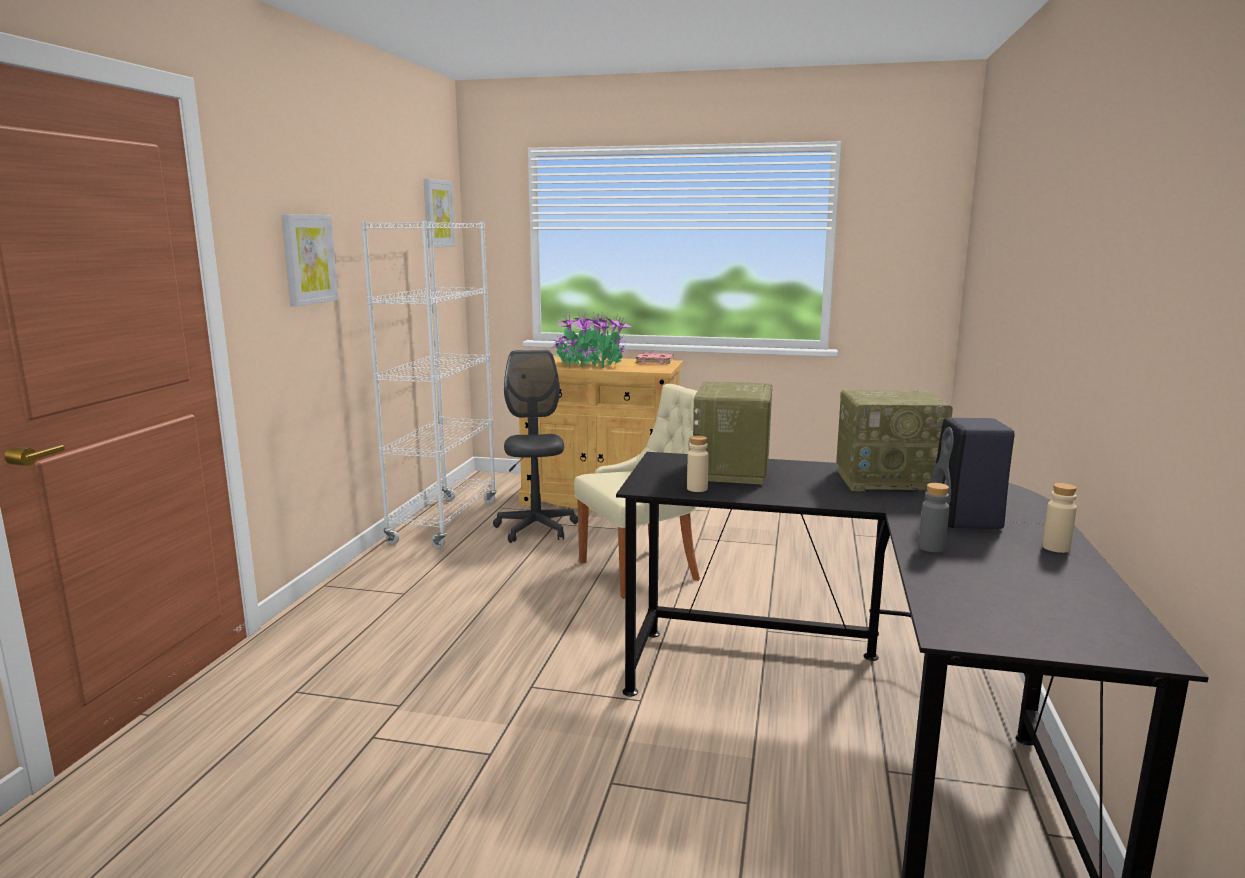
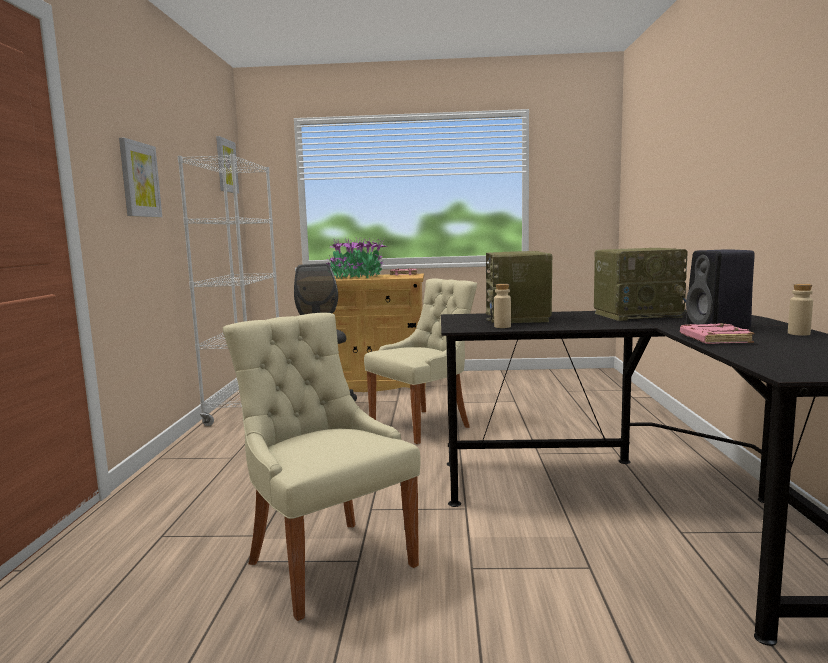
camera: 10 degrees left, 5 degrees down
(456, 750) = (327, 561): none -> beige chair
(931, 547) = (713, 339): grey bottle -> pink book

